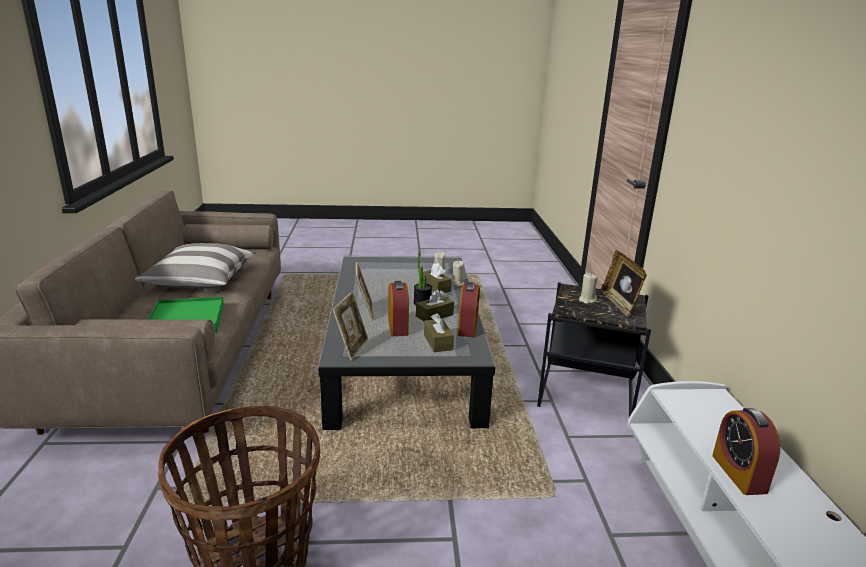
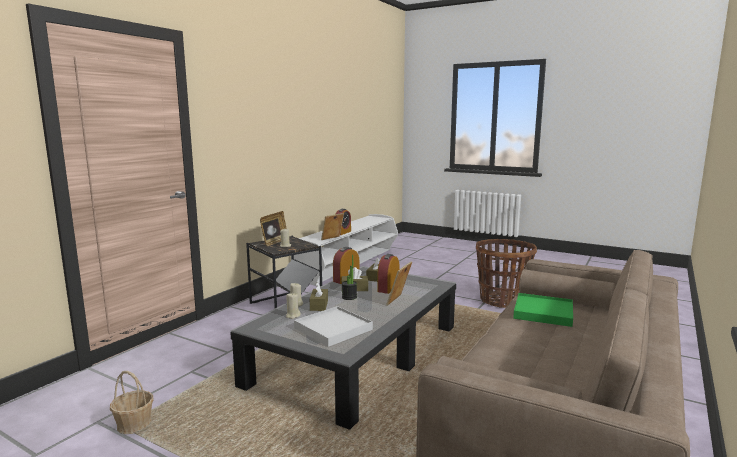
camera: 145 degrees left, 10 degrees down
(201, 280) = (539, 353): pillow -> none
(352, 348) = (430, 284): picture frame -> picture frame (332, 239)
(388, 272) = (333, 329): none -> white tray
(475, 277) = (134, 424): none -> basket

